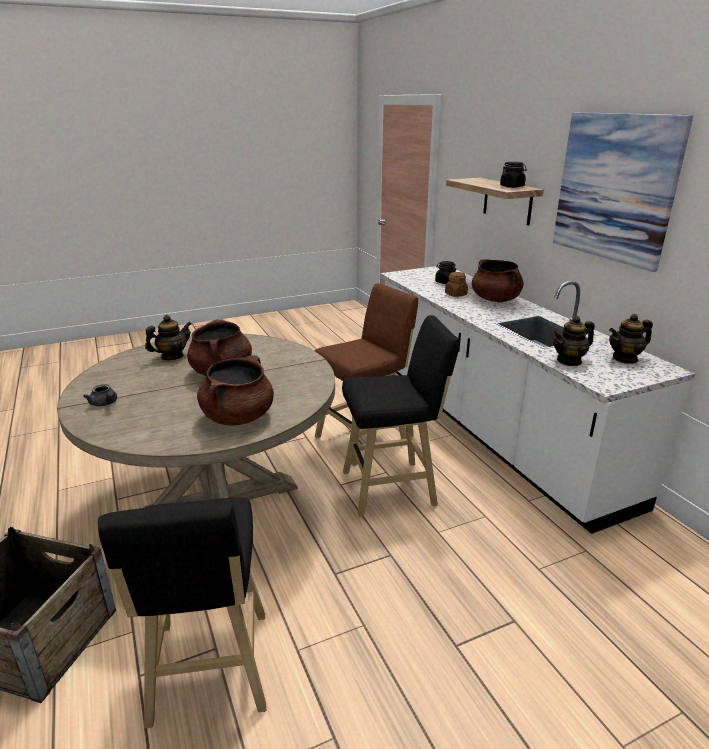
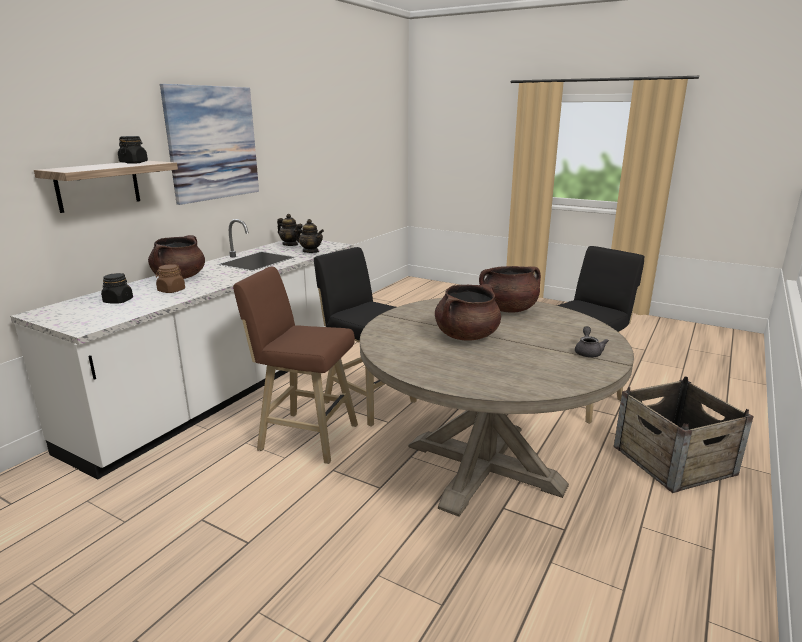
camera: 125 degrees left, 5 degrees down
(172, 356) = (479, 368): teapot -> none

